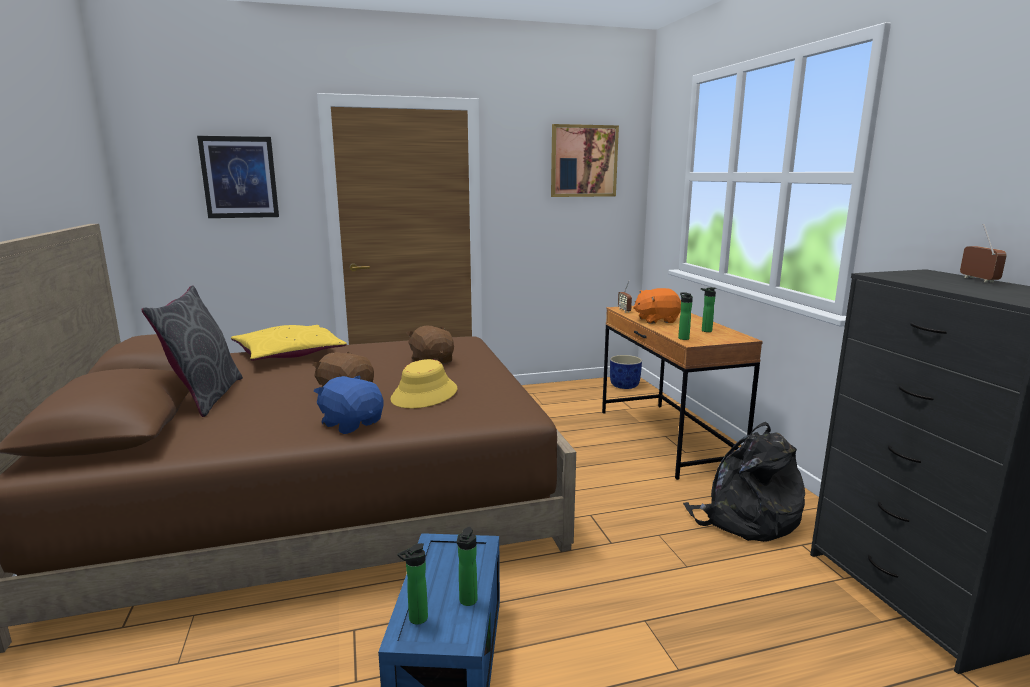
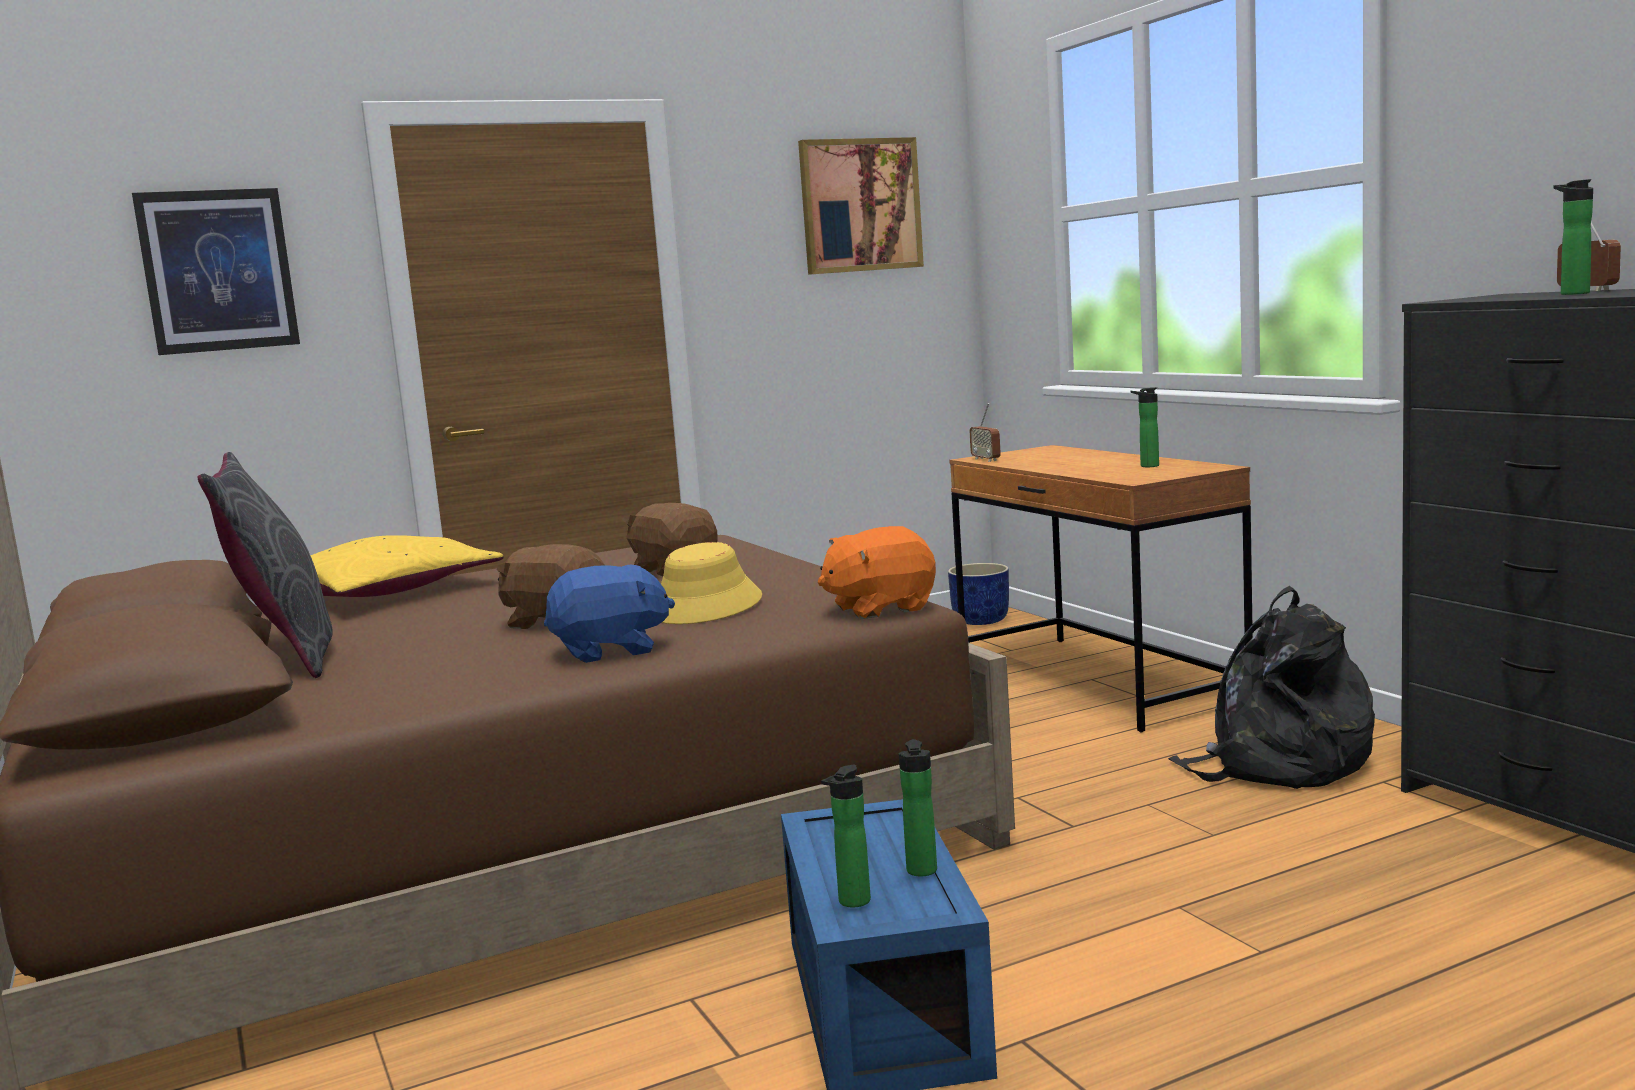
camera: 10 degrees left, 5 degrees down
(352, 423) = (610, 651): blue plush toy -> blue plush toy turned 135 degrees clockwise
(656, 320) = (1053, 464): orange plush toy -> orange plush toy (879, 608)
(683, 338) = (1117, 477): bottle -> bottle (1571, 294)

